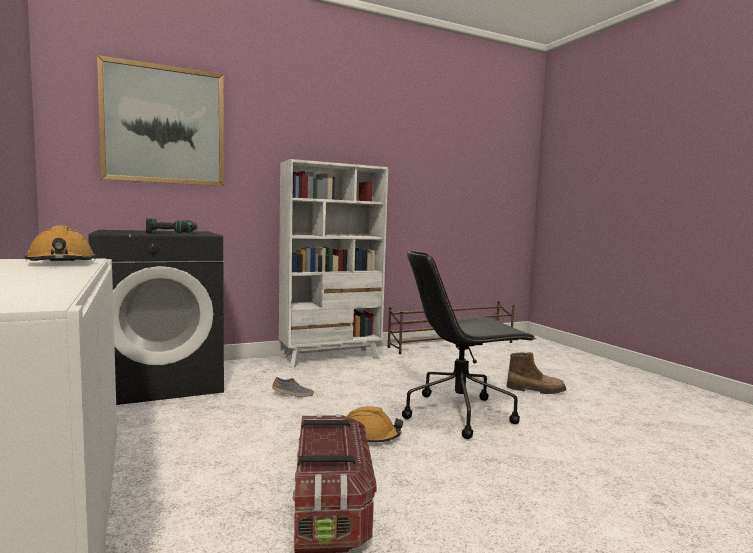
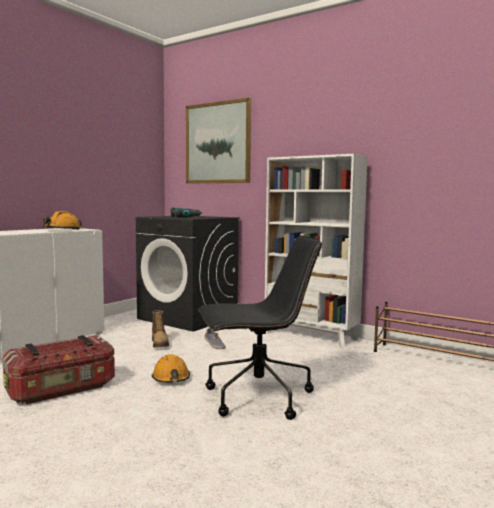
camera: 60 degrees right, 0 degrees up
(460, 413) = (256, 398): black office chair -> black office chair turned 120 degrees clockwise
(535, 390) = (386, 421): boot -> boot (160, 344)

